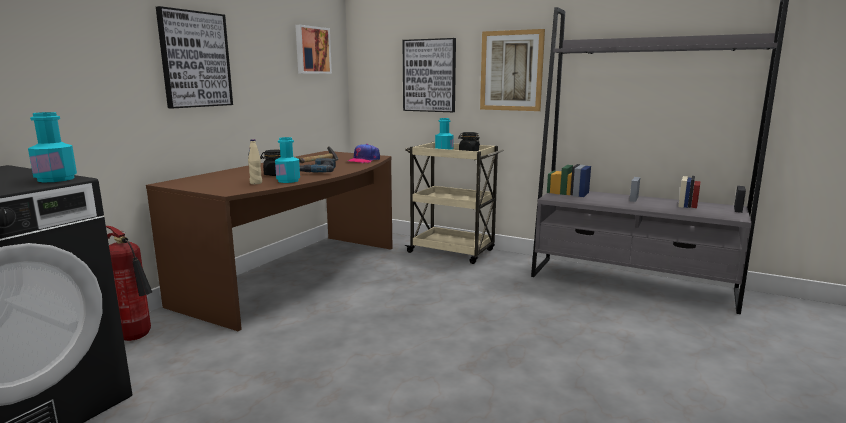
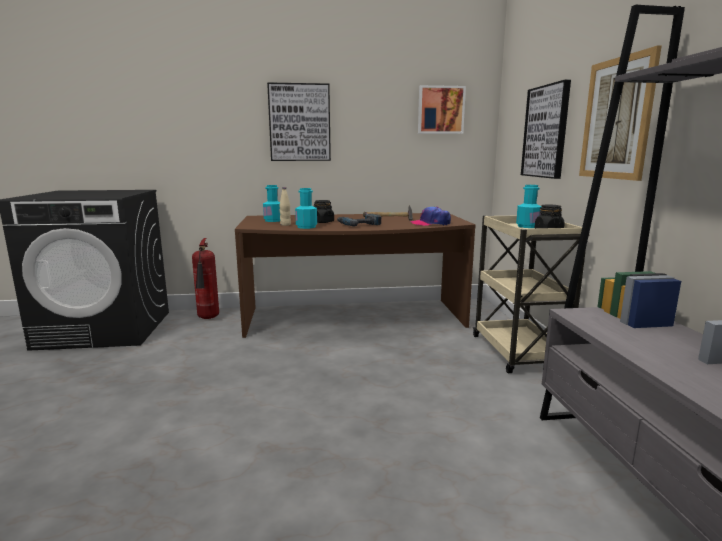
camera: 55 degrees right, 0 degrees up
(56, 179) = (112, 196): turquoise bottle -> turquoise bottle (273, 220)

